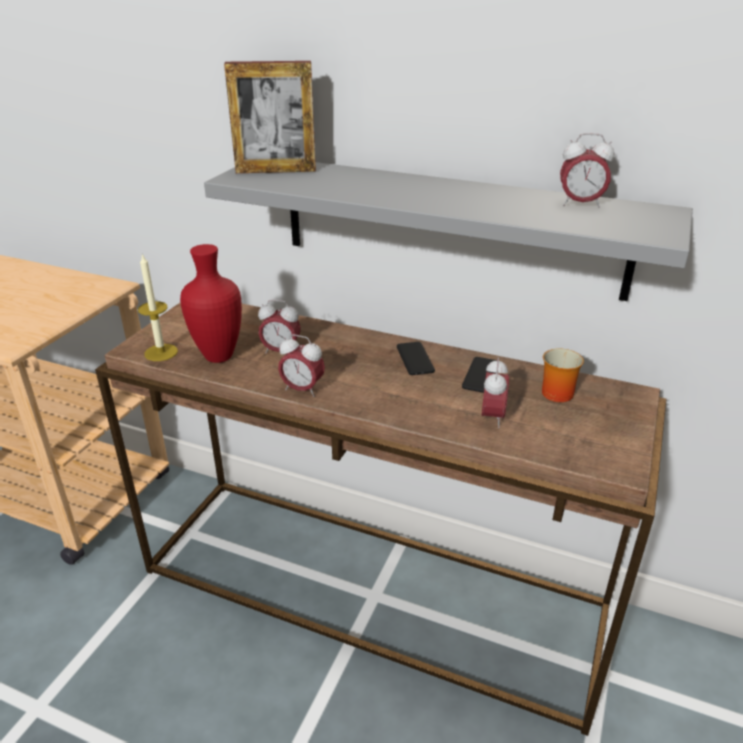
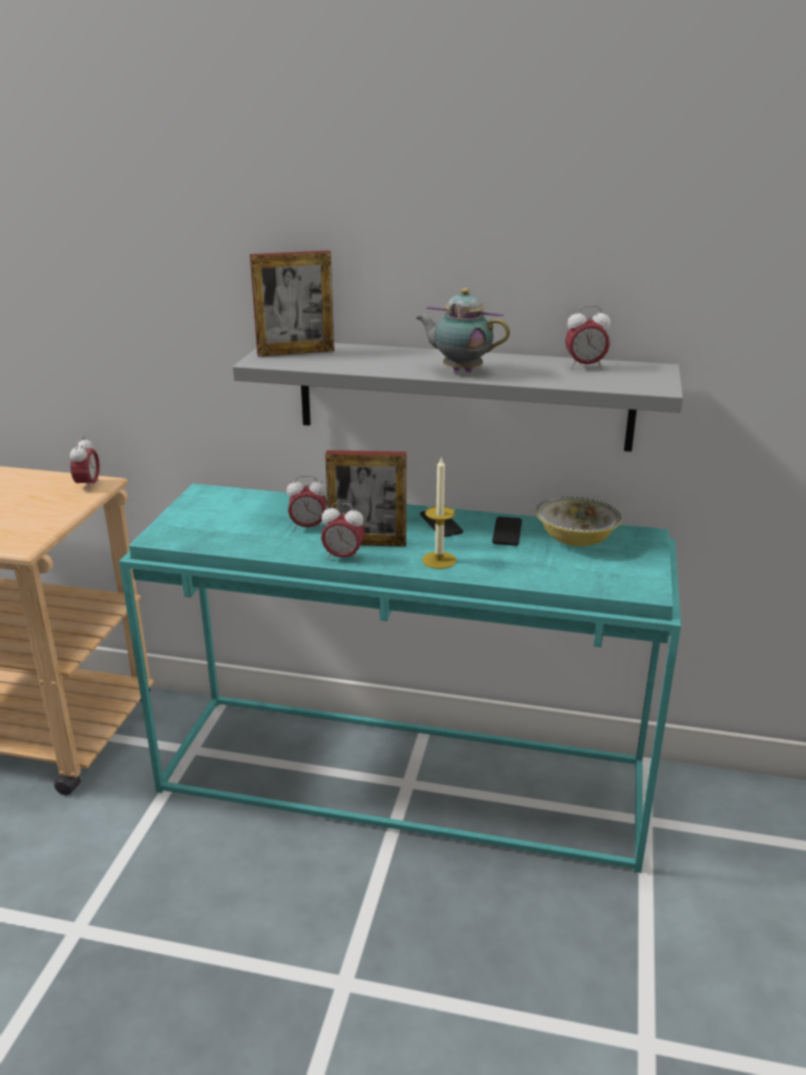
camera: 10 degrees left, 5 degrees down
(161, 352) = (187, 538): candle -> candle (439, 560)
(217, 356) = (246, 536): red vase -> none
(333, 375) = (367, 543): none -> picture frame
(375, 587) = (406, 776): brown console table -> turquoise console table
(436, 201) = (460, 370): none -> teapot
(492, 417) = (527, 564): alarm clock -> alarm clock (88, 485)
(553, 391) = (576, 539): mug -> bowl

